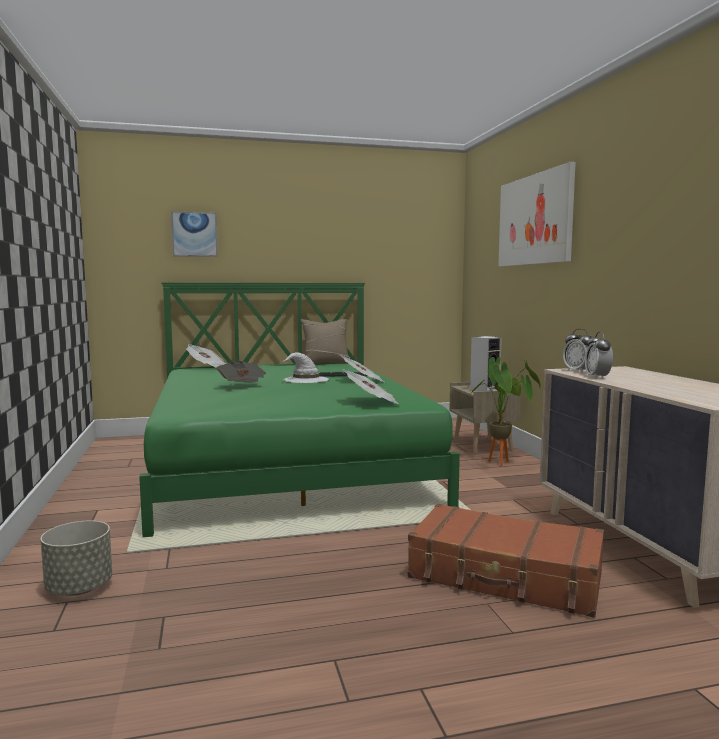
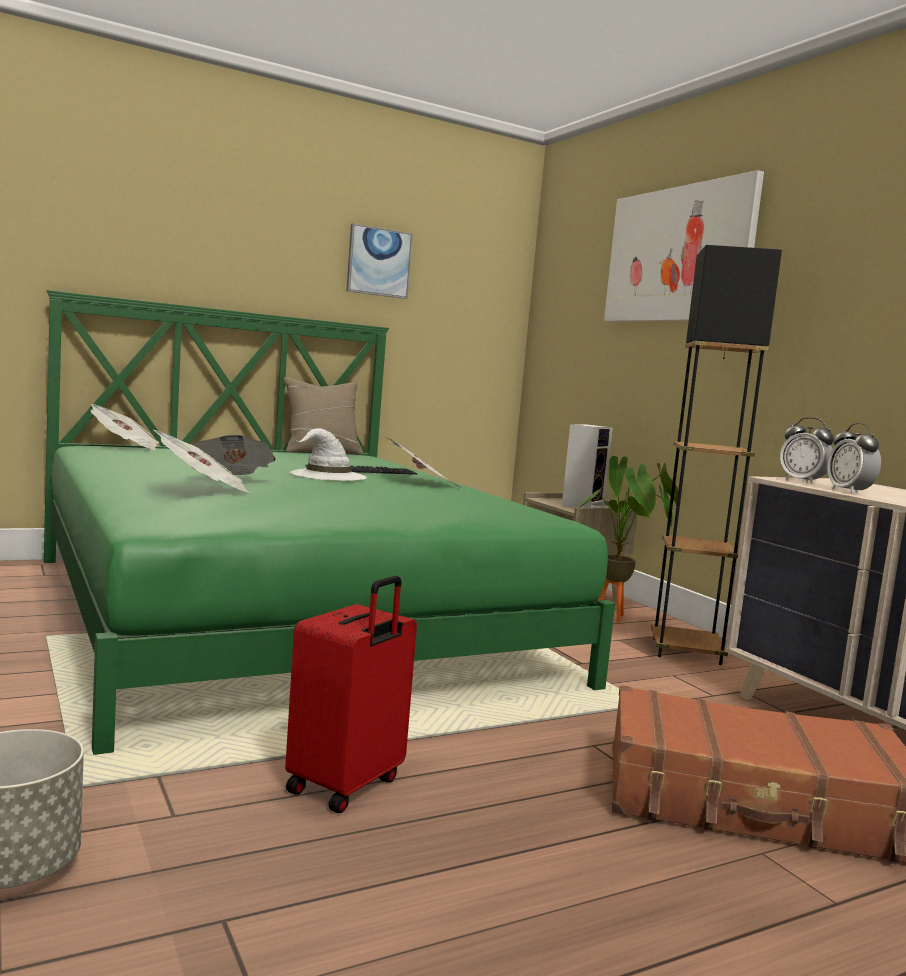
camera: 15 degrees left, 0 degrees up
(194, 234) = (111, 213): picture -> picture (378, 262)
(264, 557) = (347, 786): none -> red suitcase
(371, 402) = (482, 516): newspaper -> newspaper (203, 489)
(535, 484) = (686, 651): none -> black floor lamp

